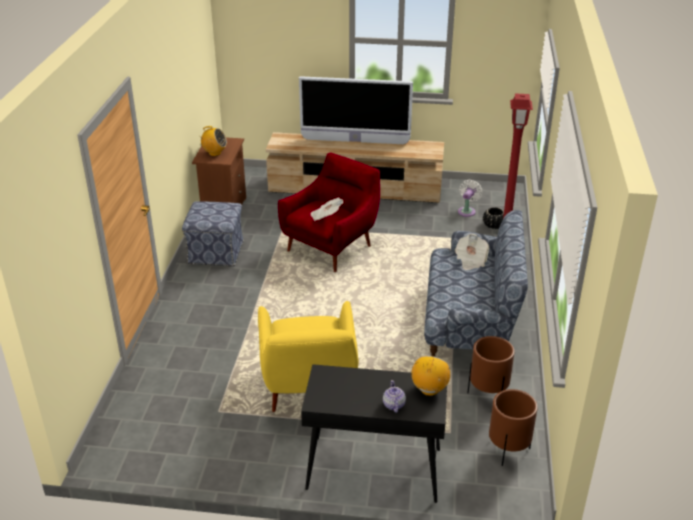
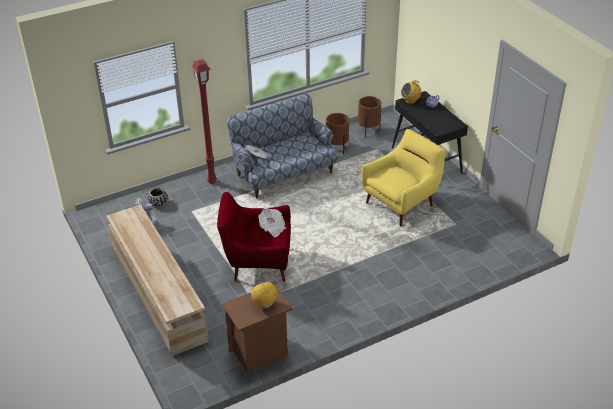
camera: 125 degrees left, 5 degrees up
(216, 252) = (322, 317): ottoman -> none
(355, 141) = (145, 262): television -> none

